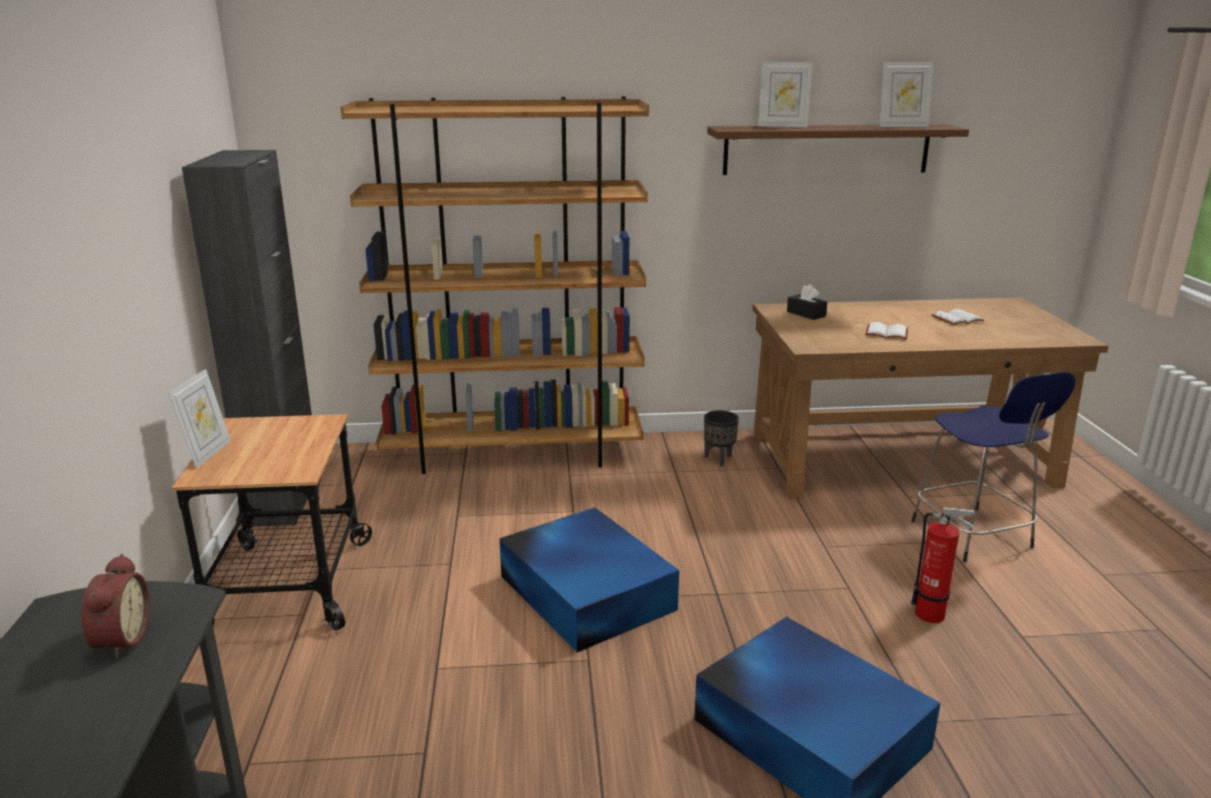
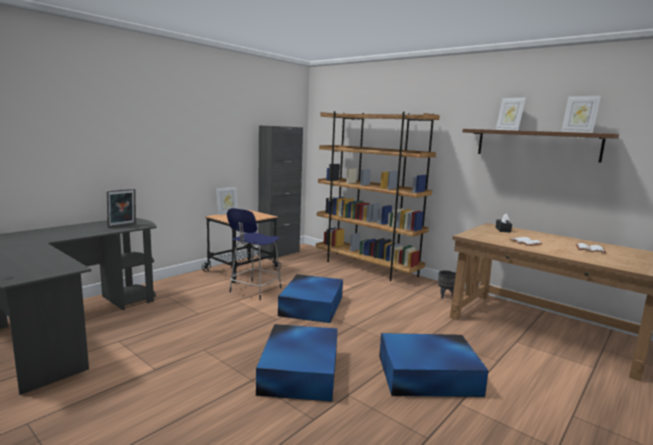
camera: 45 degrees right, 10 degrees down
(119, 640) = (122, 225): alarm clock -> picture frame
(933, 616) = (429, 375): fire extinguisher -> blue storage box
(973, 536) = (520, 367): blue stool -> blue stool (254, 290)

